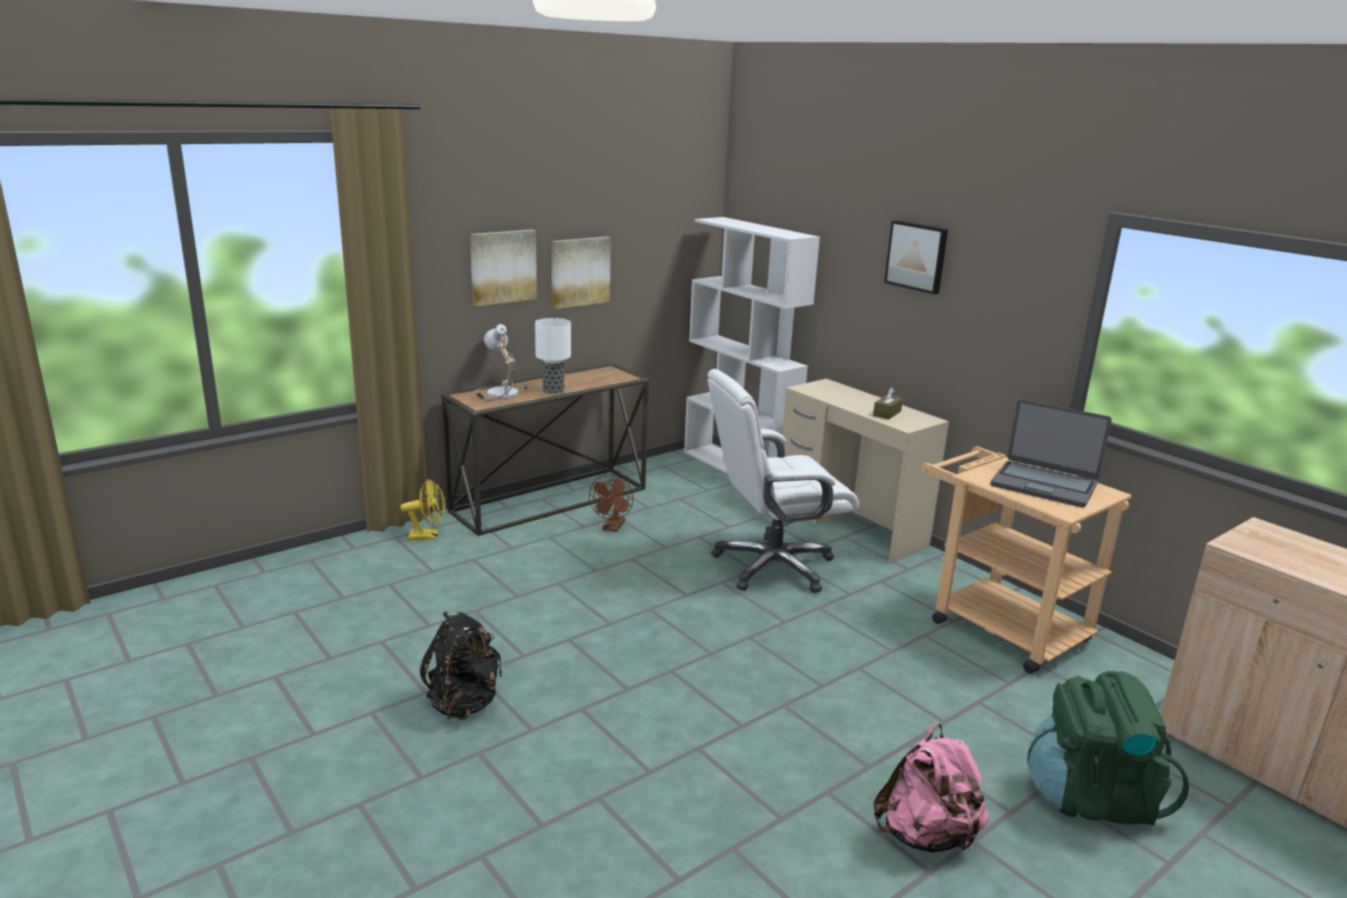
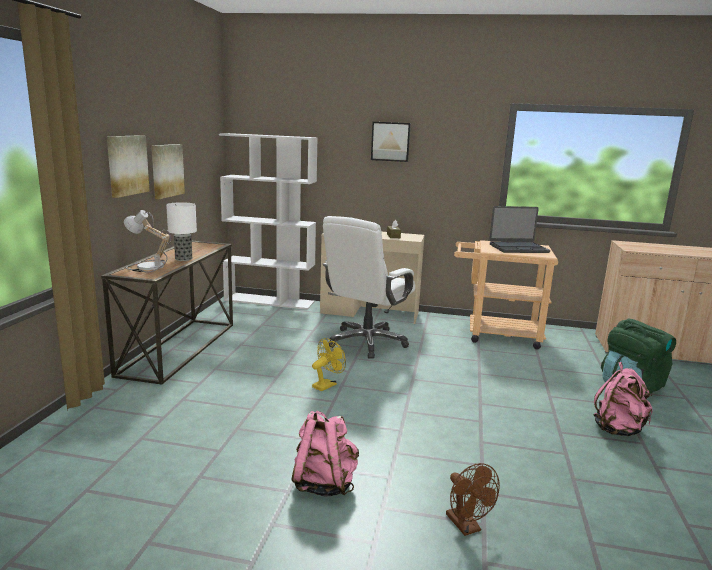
camera: 40 degrees left, 5 degrees down
(428, 536) = (121, 397): yellow fan -> yellow fan (327, 384)
(465, 702) = (324, 484): black backpack -> pink backpack
(612, 528) = (247, 351): brown fan -> brown fan (467, 526)

